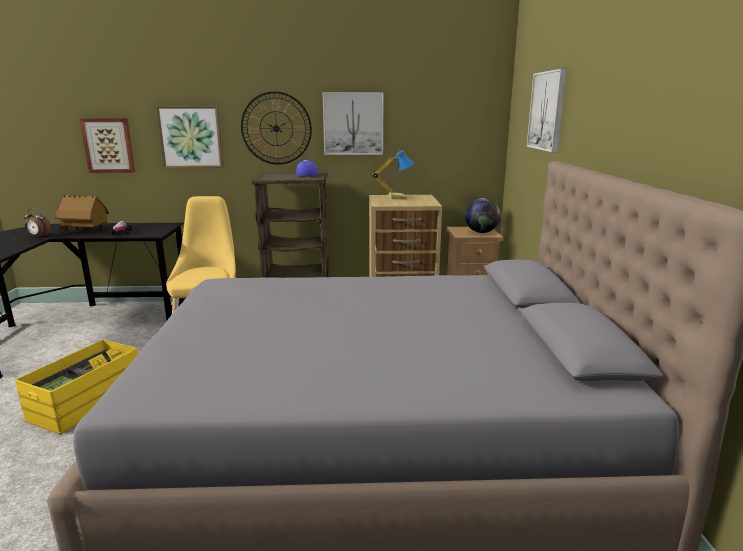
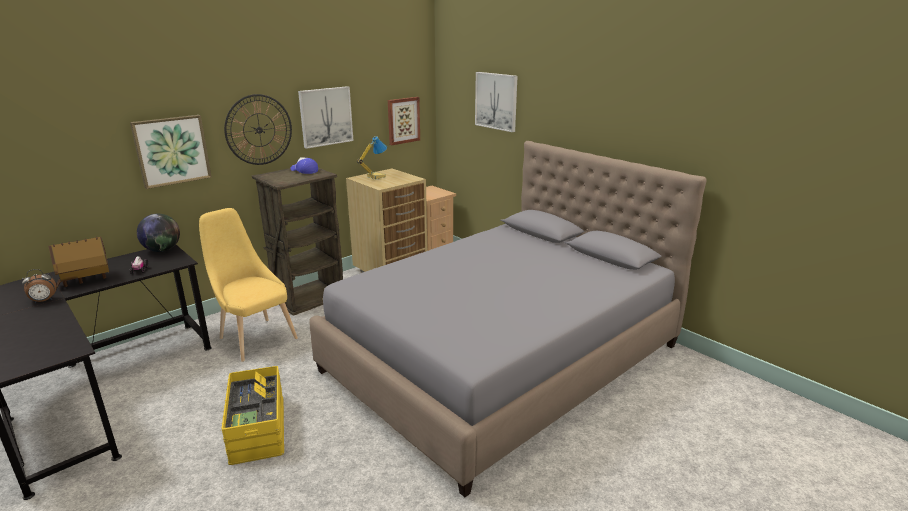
camera: 40 degrees left, 5 degrees up
(109, 145) = (71, 174): picture -> picture (403, 120)
(481, 232) = (435, 192): globe -> globe (162, 250)

